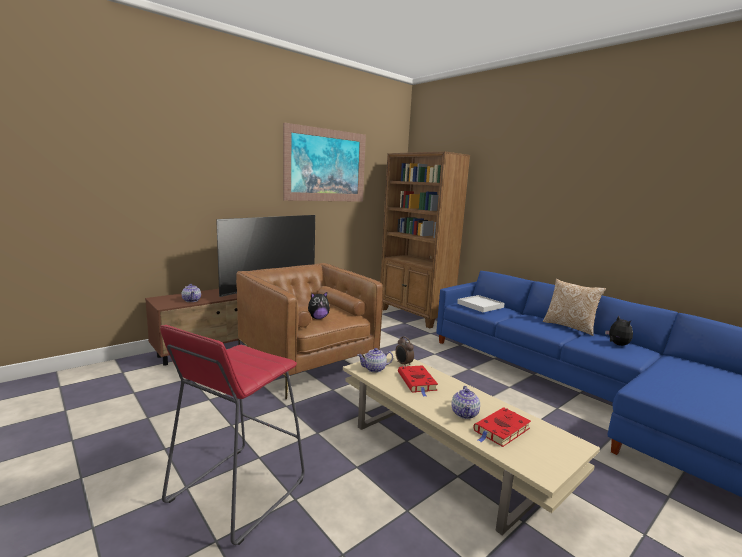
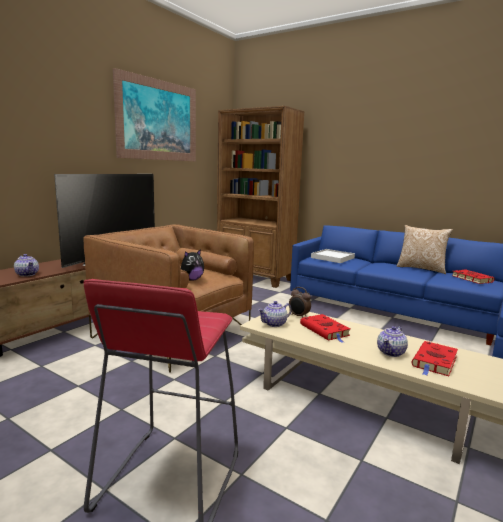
camera: 15 degrees left, 0 degrees up
(465, 413) = (391, 352): teapot -> teapot turned 45 degrees clockwise
(617, 344) = (470, 278): plush toy -> red book

